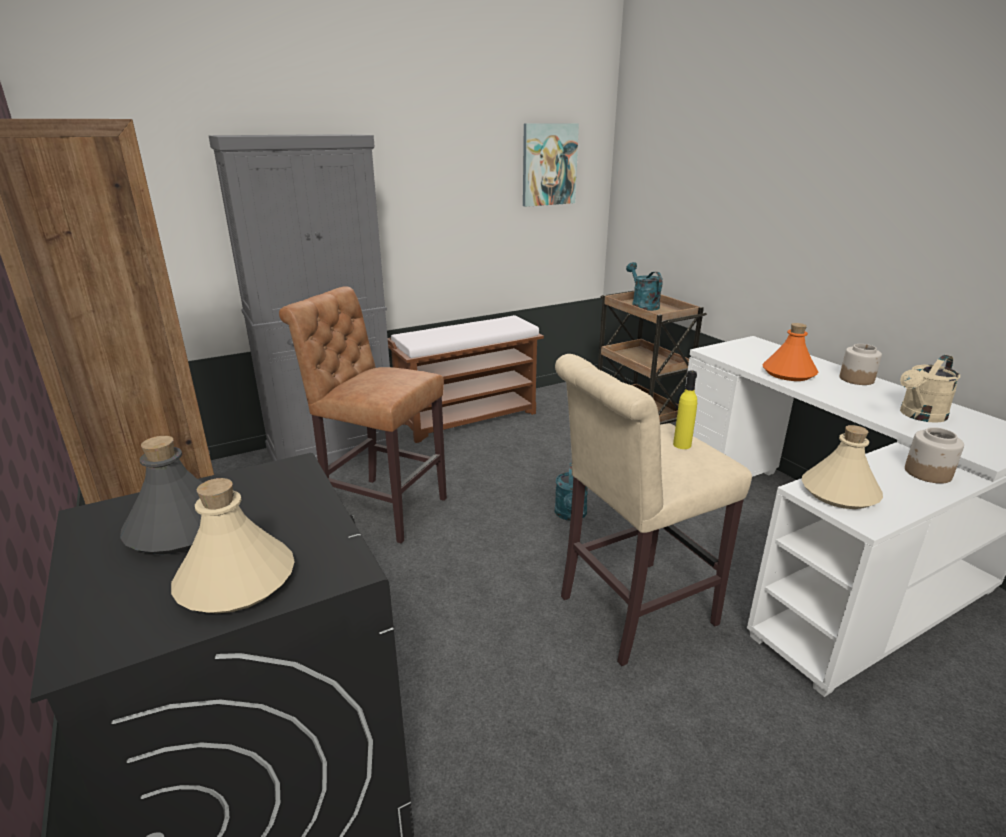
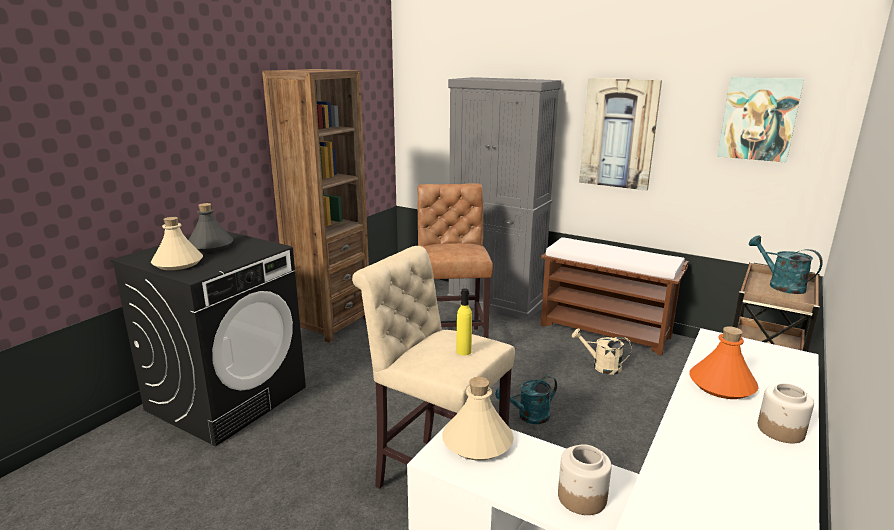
camera: 60 degrees right, 5 degrees down
(429, 196) = (618, 133): none -> picture
(642, 305) = (780, 285): turquoise watering can -> turquoise watering can turned 75 degrees counterclockwise
(919, 416) = (719, 479): beige watering can -> beige watering can (601, 366)

